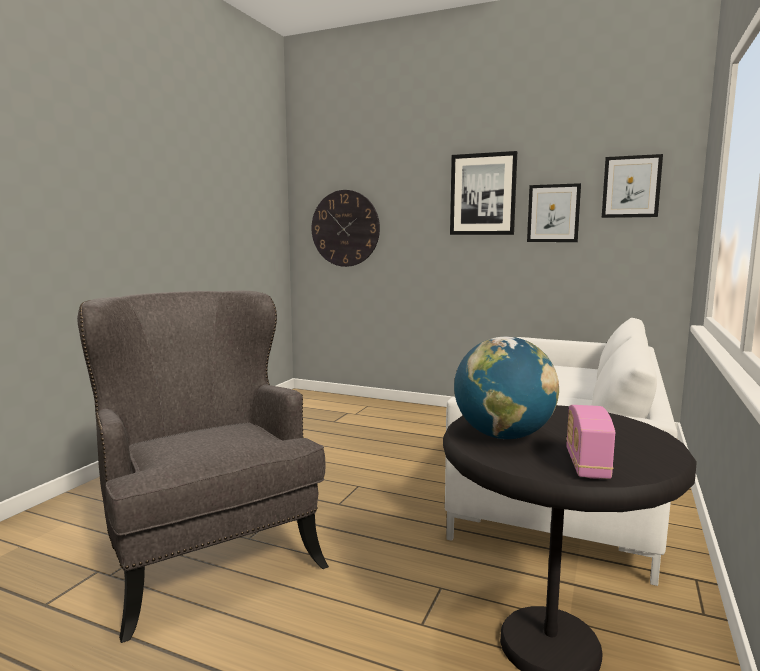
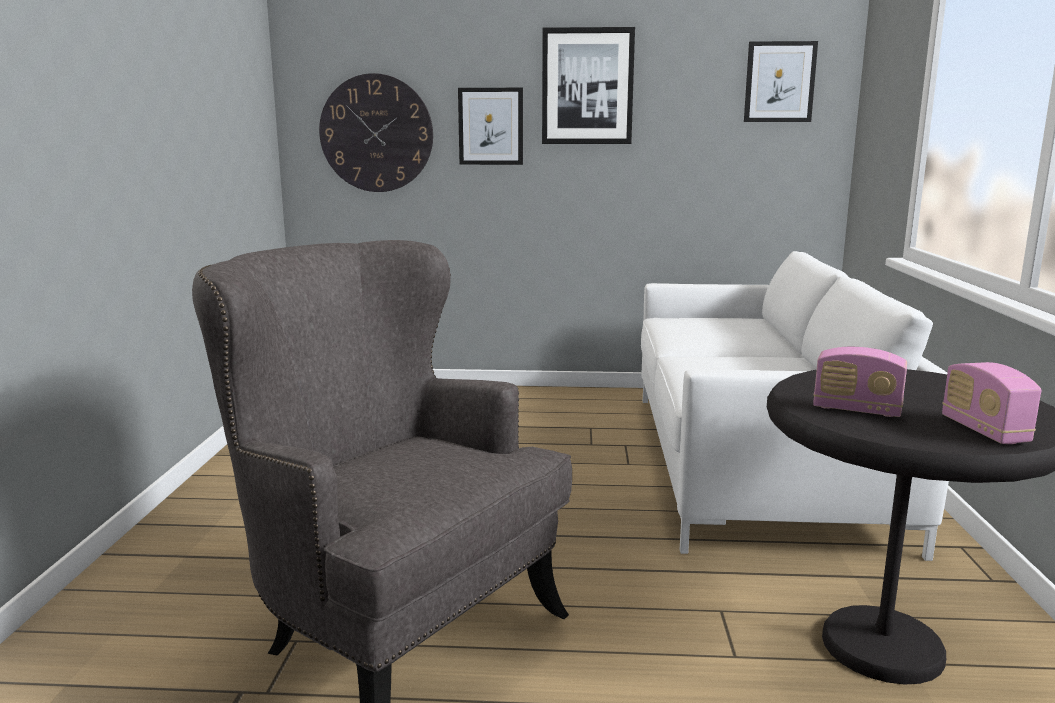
camera: 20 degrees left, 5 degrees up
(503, 436) = (856, 410): globe -> radio
(553, 213) = (683, 115): picture -> picture (491, 126)

